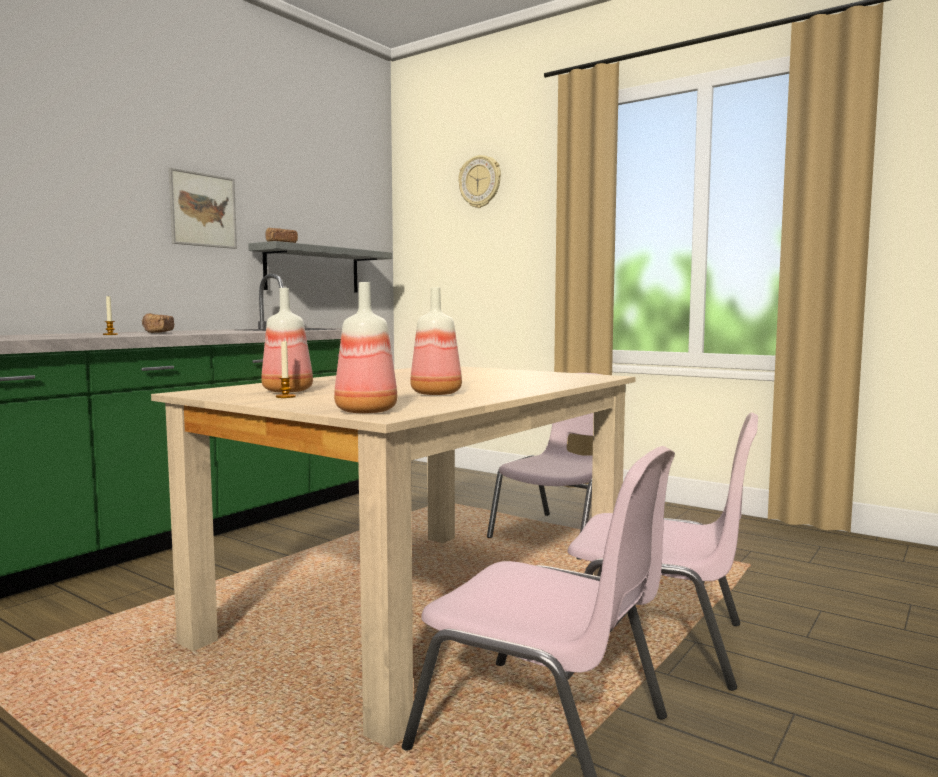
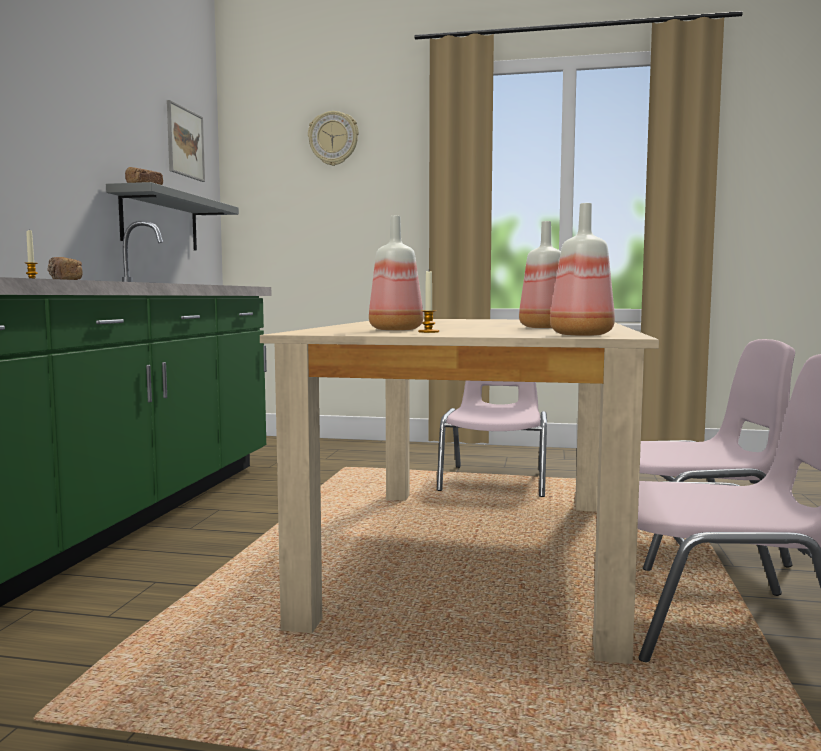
camera: 25 degrees left, 0 degrees up
(203, 210) = (64, 137): picture -> picture (185, 143)

